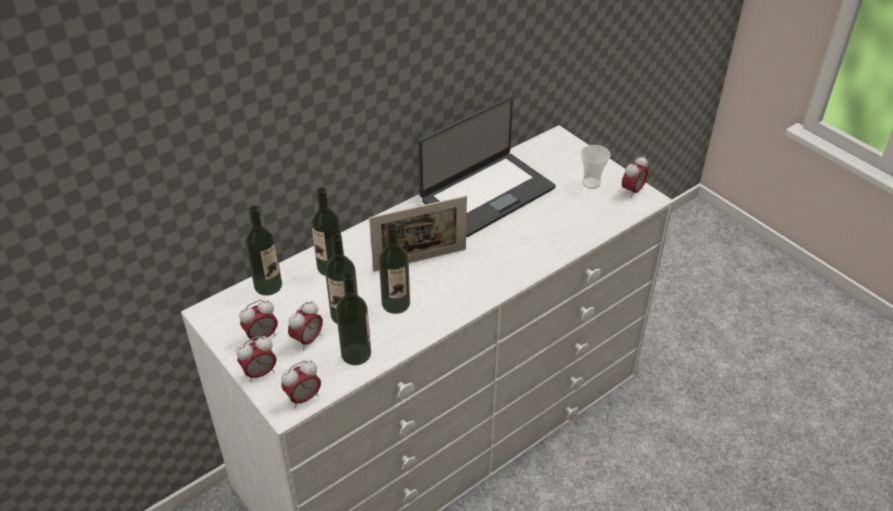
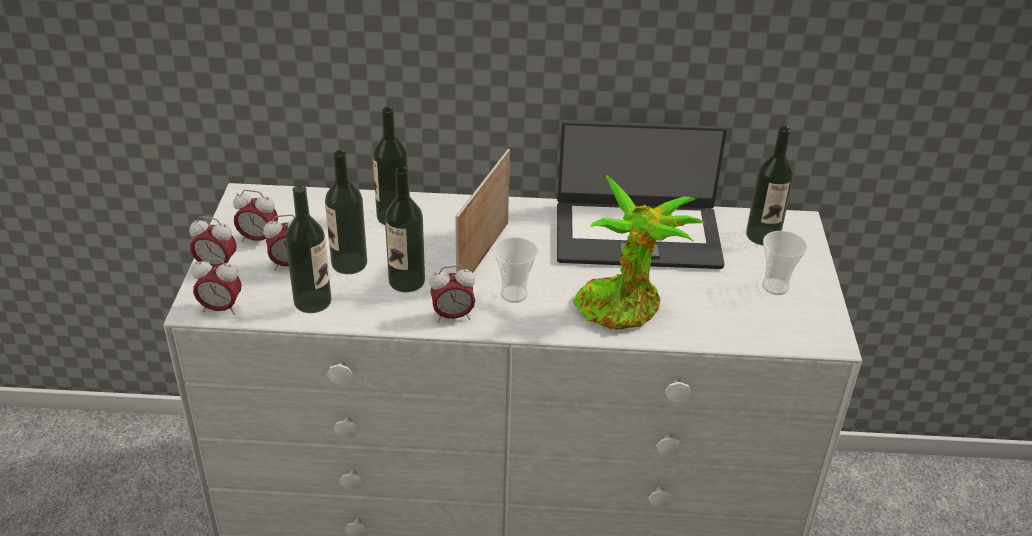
camera: 40 degrees right, 5 degrees down
(268, 285) = (320, 202): bottle -> bottle (762, 235)
(420, 260) = (483, 257): picture frame -> picture frame turned 90 degrees clockwise
(467, 272) = (514, 294): none -> cup
(533, 242) = (624, 306): none -> potted plant
(632, 191) = (818, 321): alarm clock -> alarm clock (453, 316)

